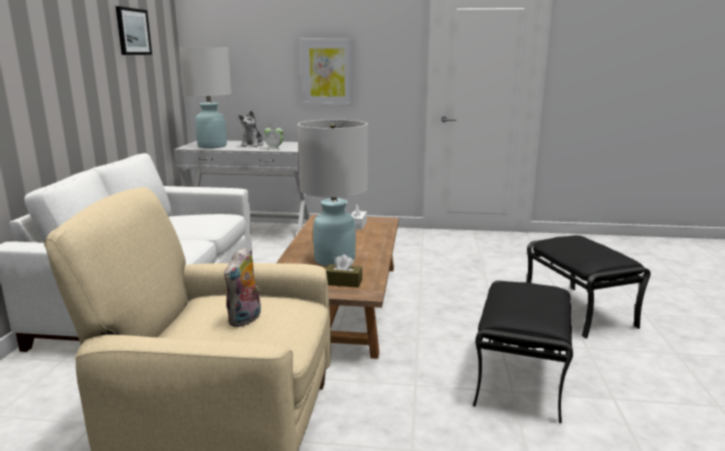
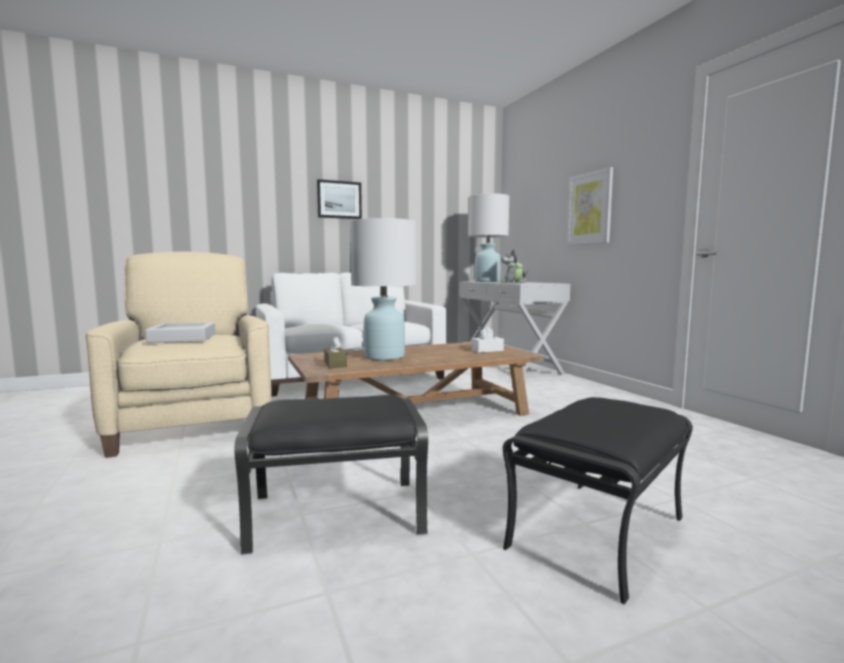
camera: 60 degrees right, 10 degrees down
(133, 31) = (433, 187): picture -> picture (339, 199)
(245, 320) = (183, 338): plush toy -> grey tray

